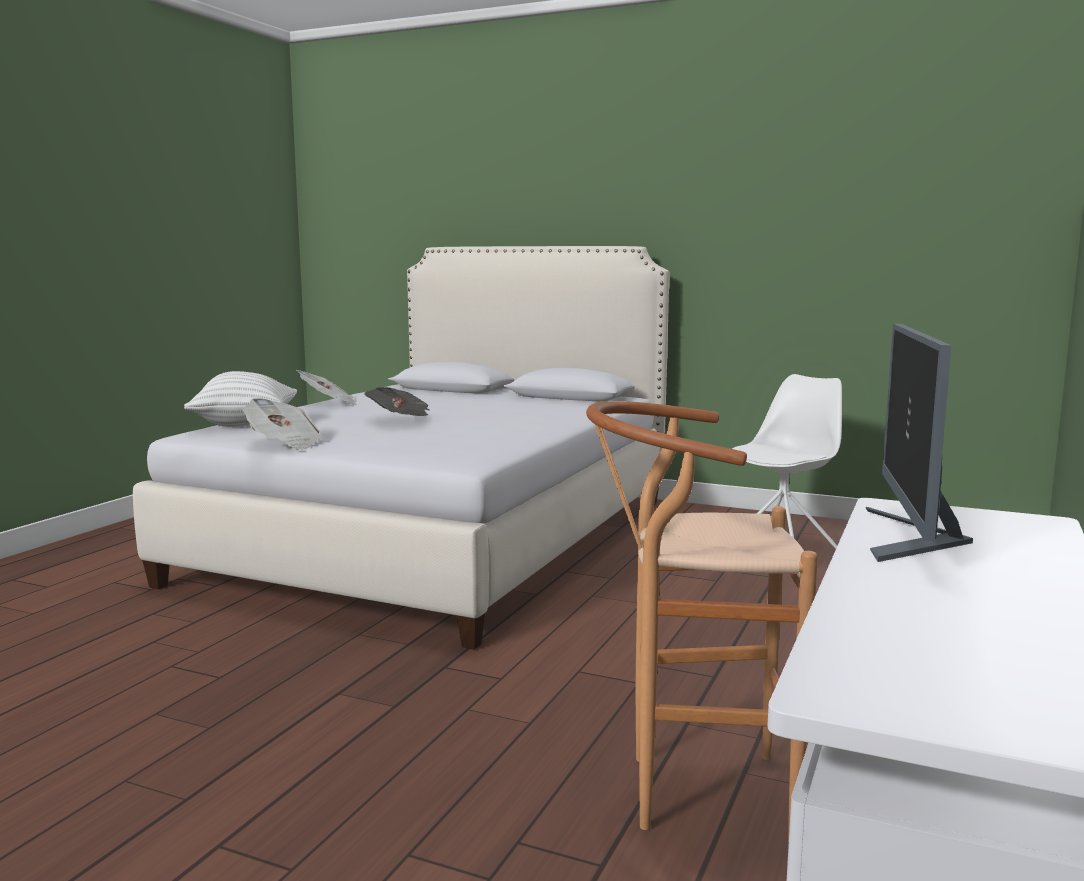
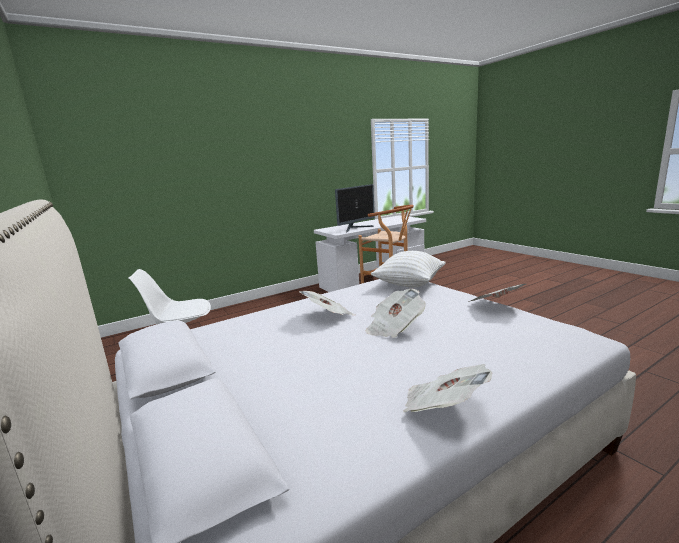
camera: 145 degrees left, 5 degrees up
(245, 424) = (541, 349): white pillow -> white pillow (409, 284)
(492, 421) = (328, 316): none -> newspaper

